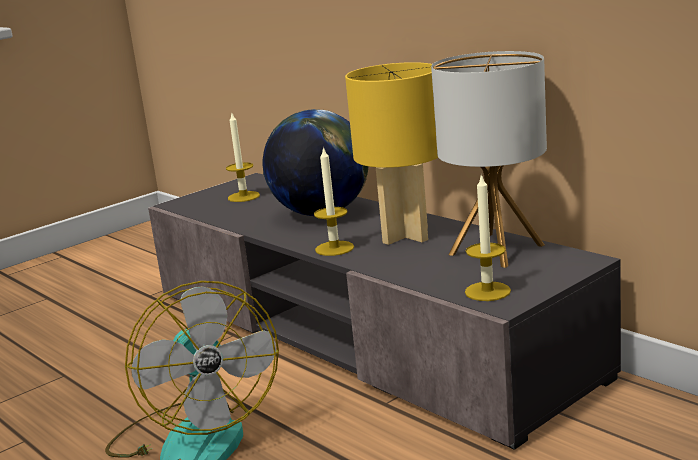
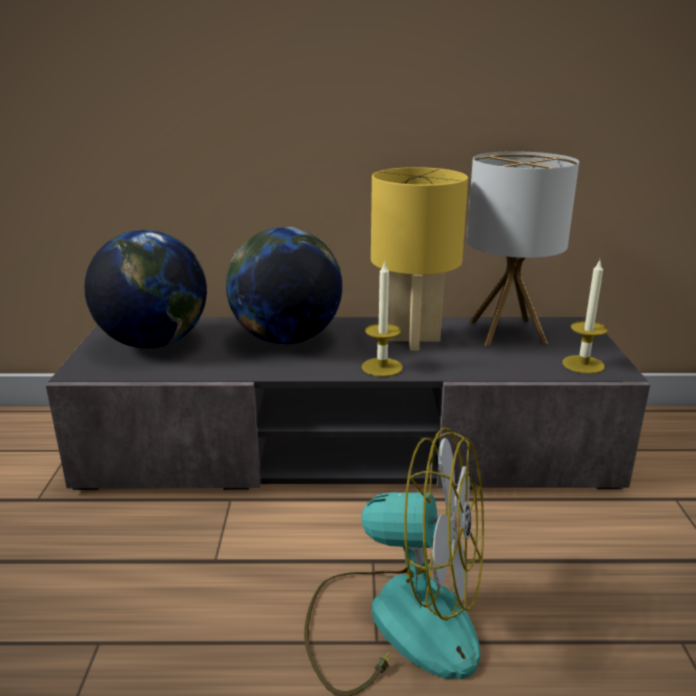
camera: 50 degrees left, 5 degrees up
(243, 197) = (154, 344): candle -> globe

